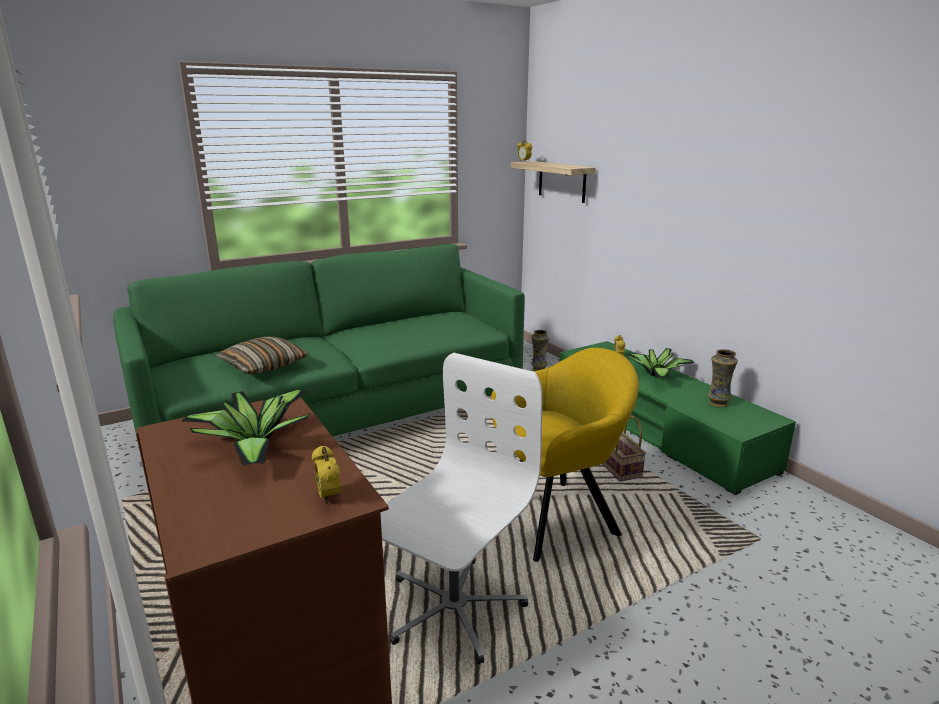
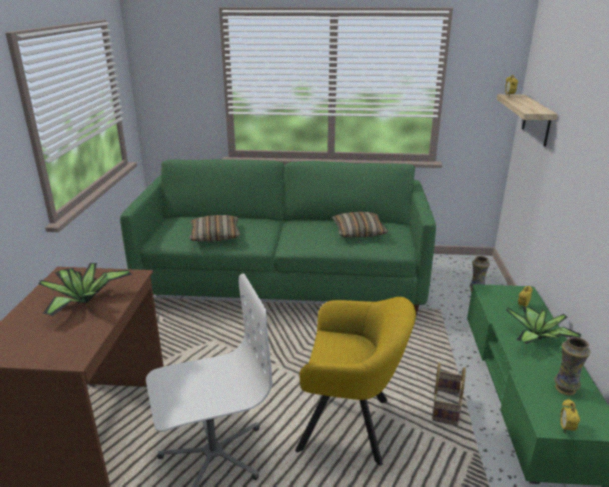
camera: 35 degrees right, 5 degrees up
(328, 497) = (66, 351): alarm clock -> alarm clock (566, 428)
(430, 325) = (358, 232): none -> pillow

